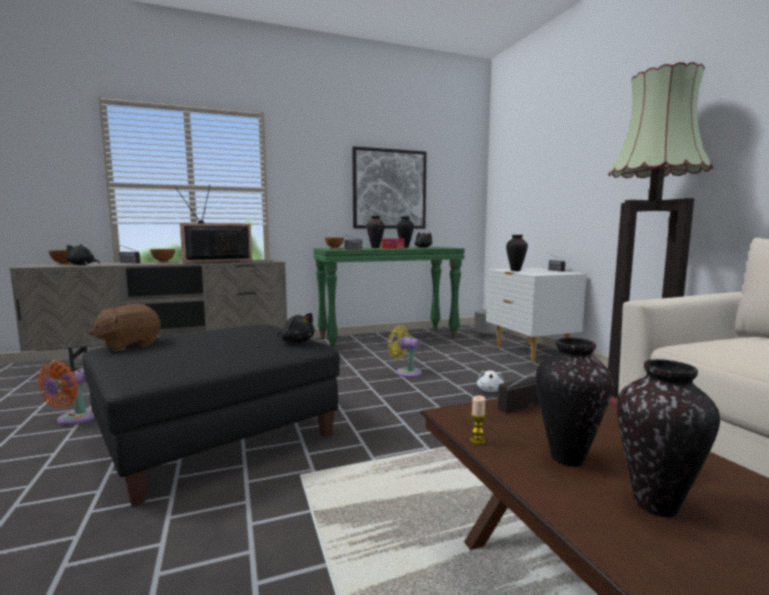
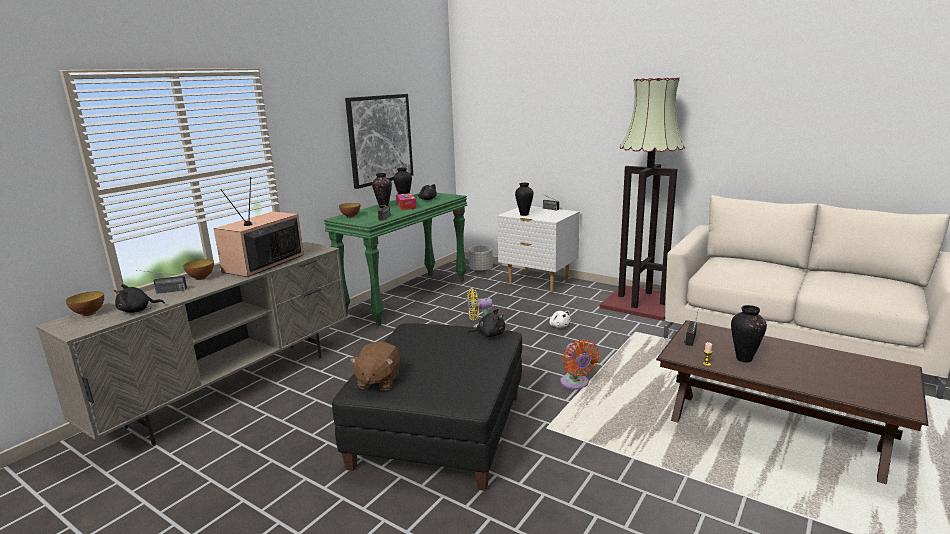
camera: 35 degrees left, 10 degrees up
(73, 419) = (285, 474): orange fan -> orange fan (575, 384)
(657, 506) = (789, 366): vase -> none

